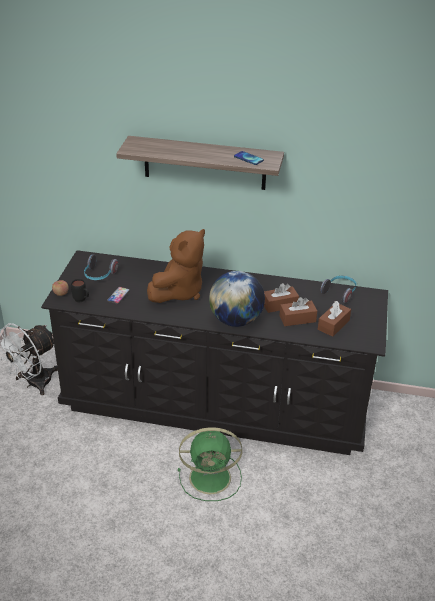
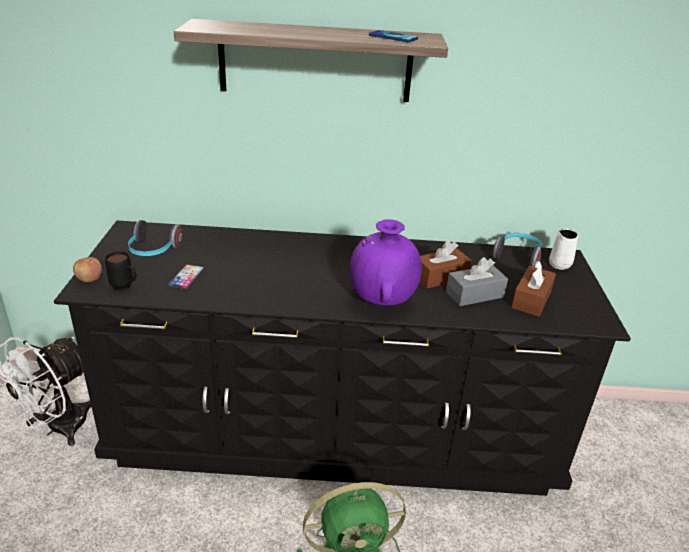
camera: 10 degrees left, 5 degrees down
(179, 291) = (282, 267): brown plush toy -> none
(236, 320) = (382, 302): globe -> purple vase
(297, 319) = (474, 294): brown tissue box -> grey tissue box
(367, 300) = (560, 264): none -> white mug

